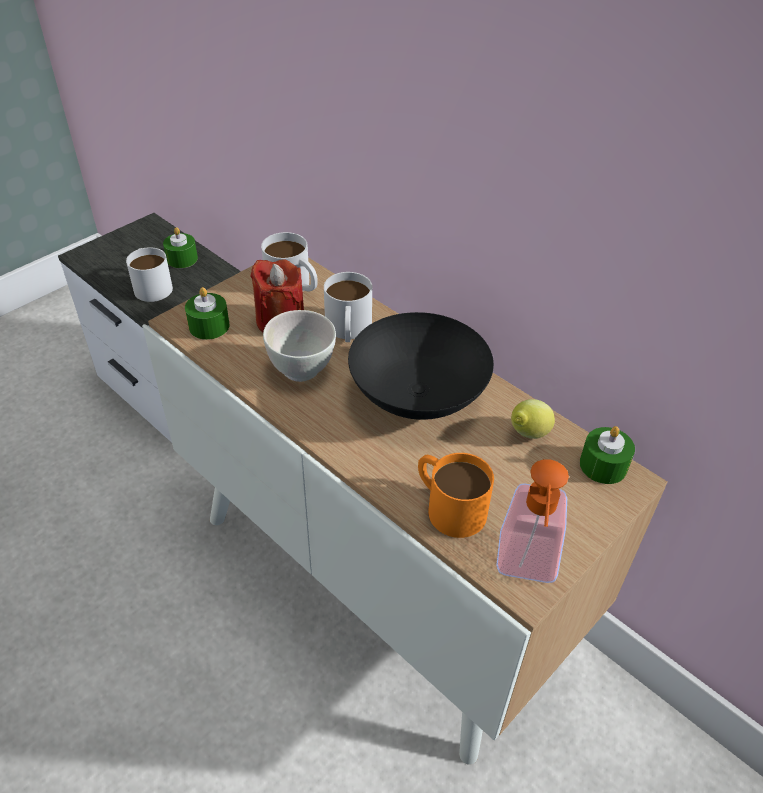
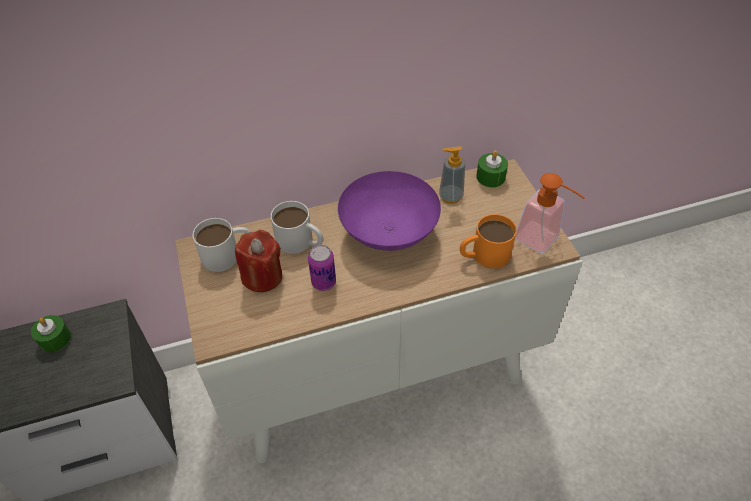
camera: 60 degrees left, 5 degrees up
(151, 285) = (71, 373): white mug -> none
(209, 326) = (234, 322): green candle -> none
(302, 370) = (323, 282): white bowl -> can
(419, 395) = (388, 231): black bowl -> purple bowl
(527, 435) = (450, 196): lemon -> soap dispenser

